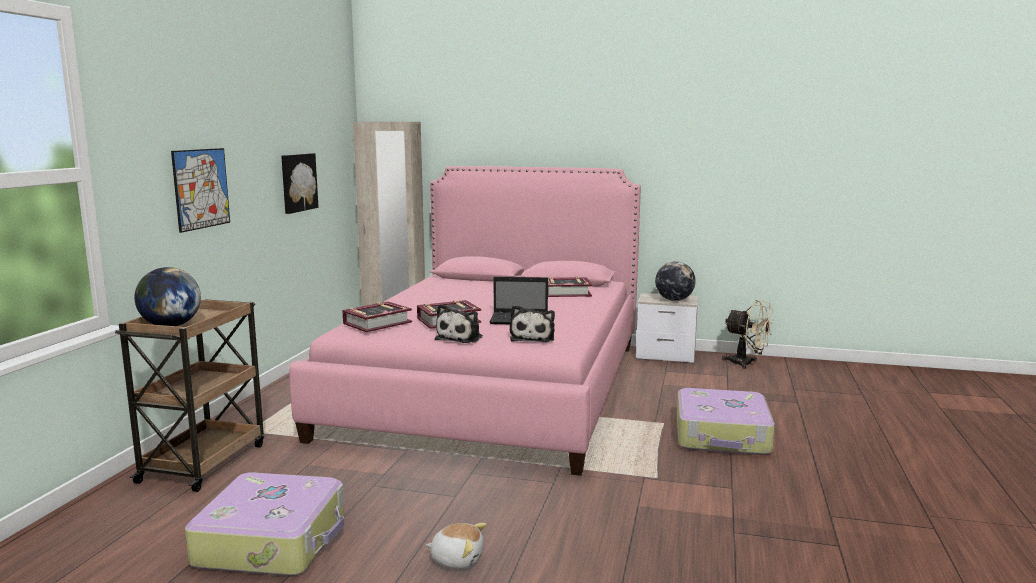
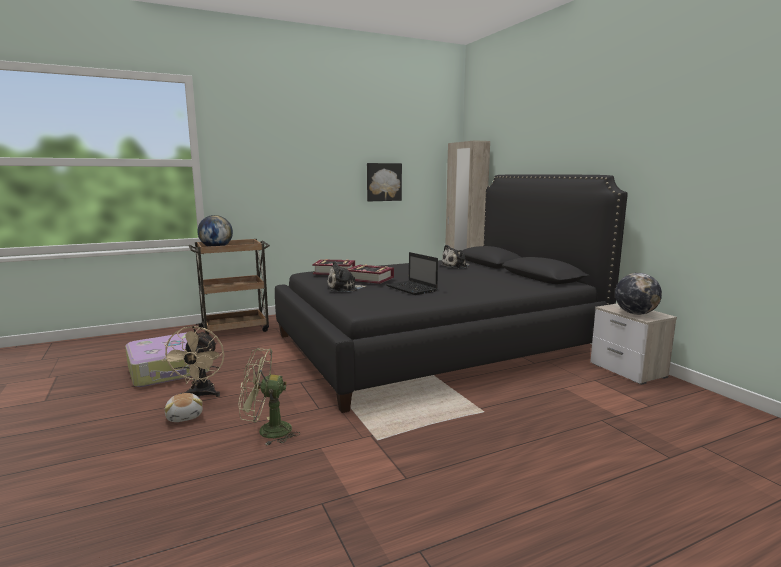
camera: 50 degrees right, 0 degrees up
(201, 188) = (287, 178): picture -> none
(492, 387) = (435, 344): pink bed -> black bed
(533, 338) = (378, 299): plush toy -> plush toy (456, 266)
(566, 292) = (510, 282): book -> none
(569, 521) = (267, 431): none -> green fan
(722, 436) = (506, 443): suitcase -> none
(747, 364) = (704, 405): beige fan -> beige fan (200, 395)

